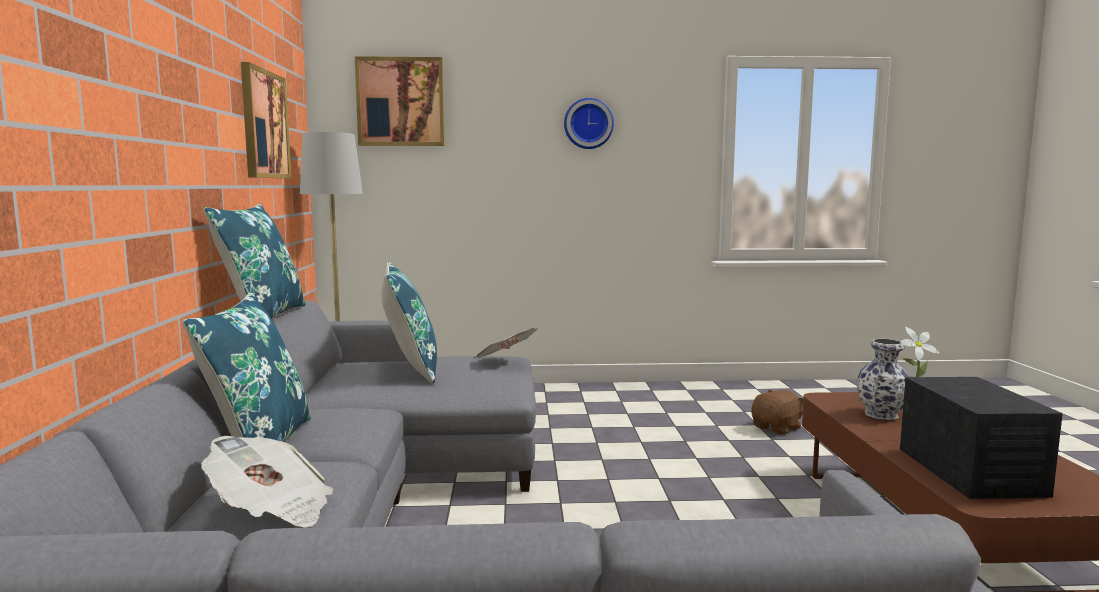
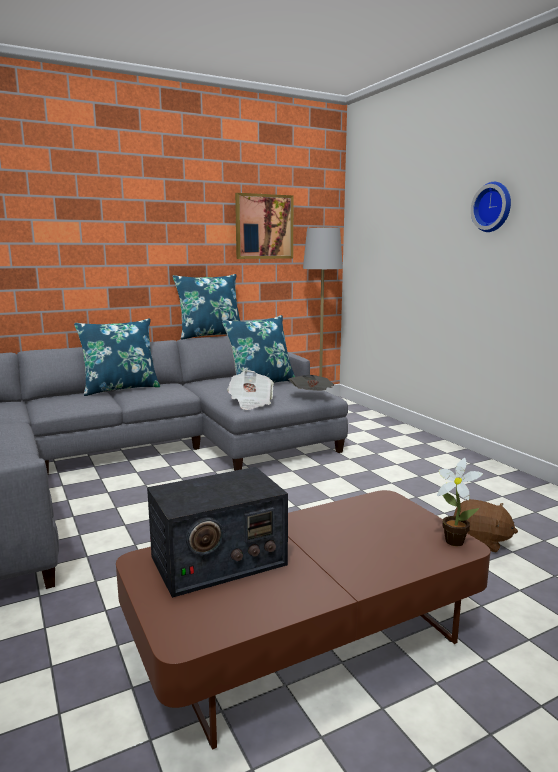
camera: 65 degrees right, 5 degrees up
(272, 510) = (51, 404): newspaper -> newspaper (250, 403)
(400, 102) = (382, 200): picture -> none
(881, 414) = (357, 524): vase -> none

